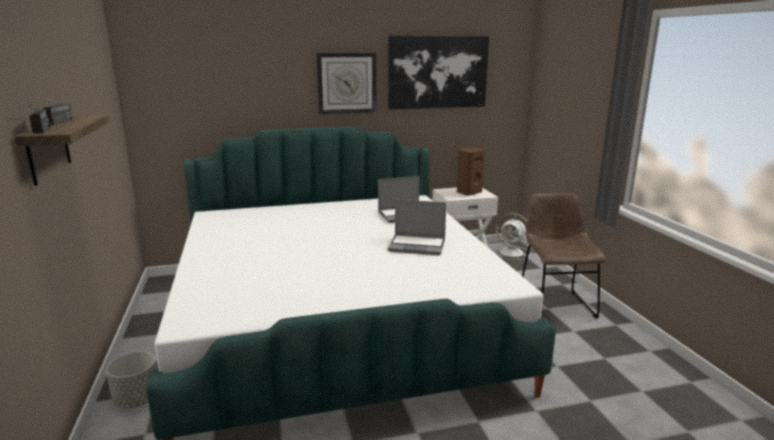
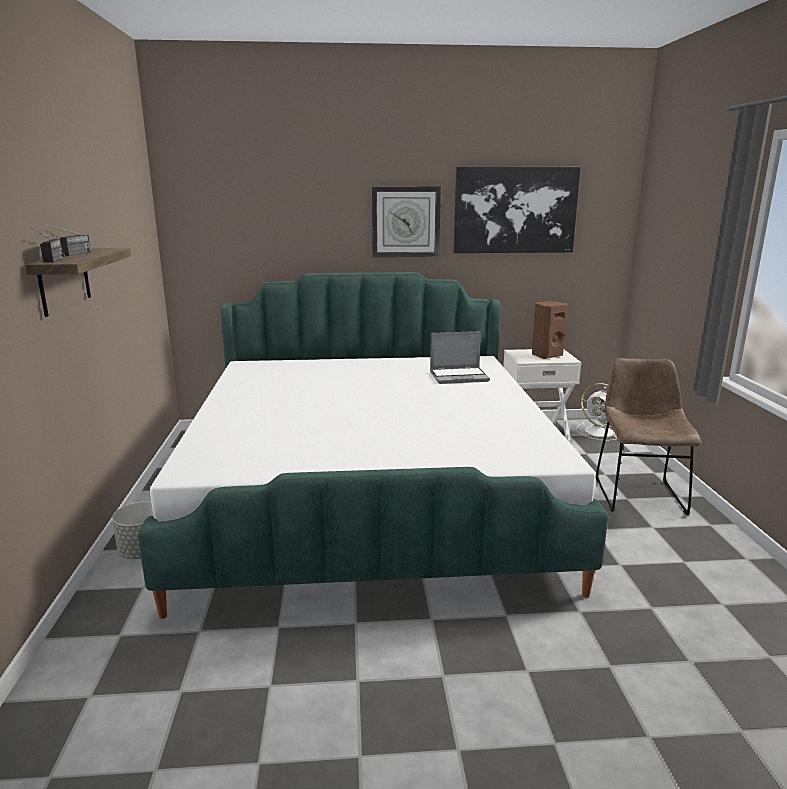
camera: 10 degrees right, 0 degrees up
(418, 246) = (463, 410): laptop -> none

